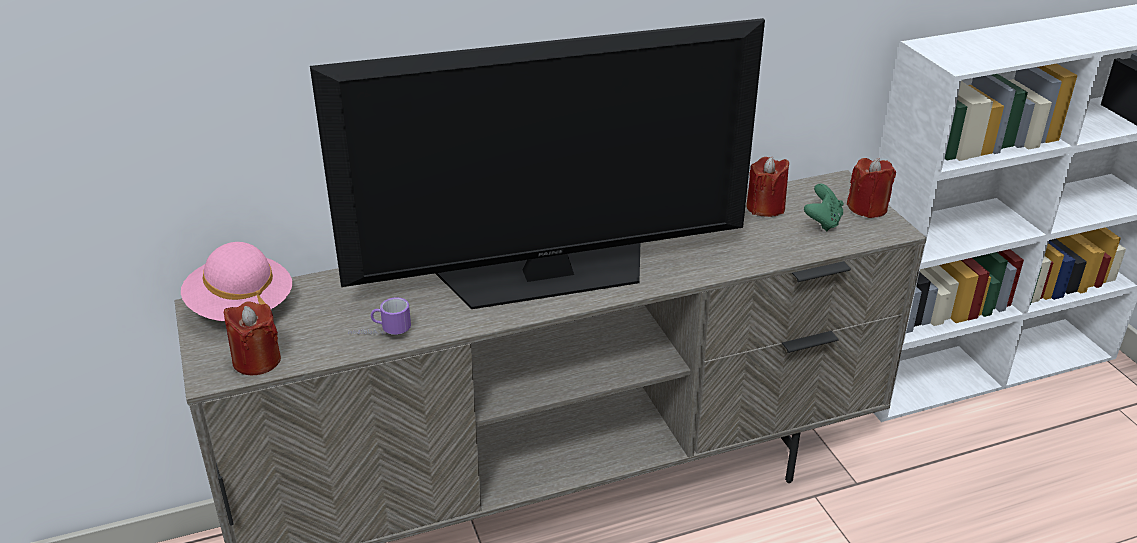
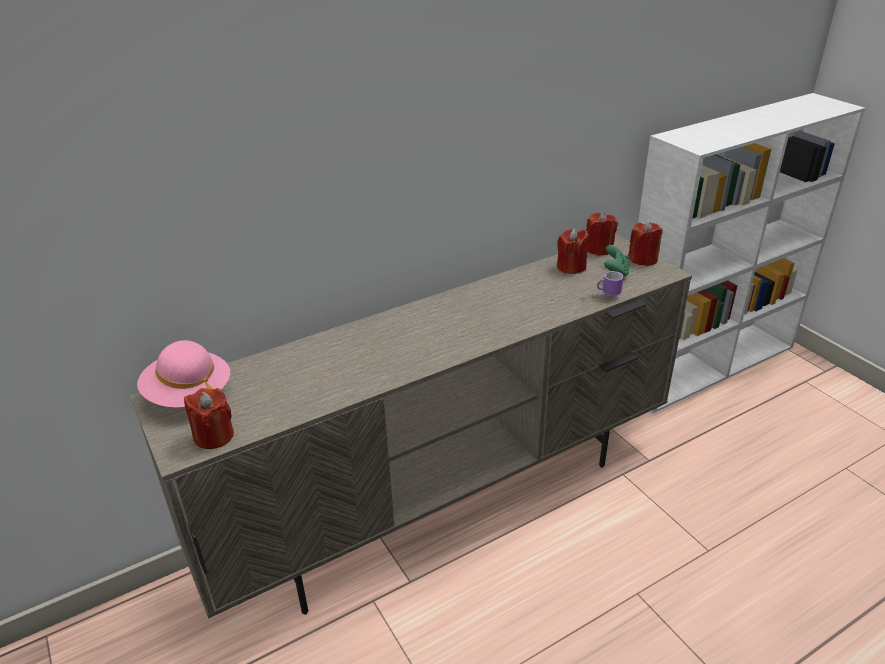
camera: 10 degrees left, 0 degrees up
(380, 334) = (310, 400): mug -> mug (600, 297)
(548, 275) = (428, 337): television -> none
(812, 187) = (599, 249): none -> red candle

